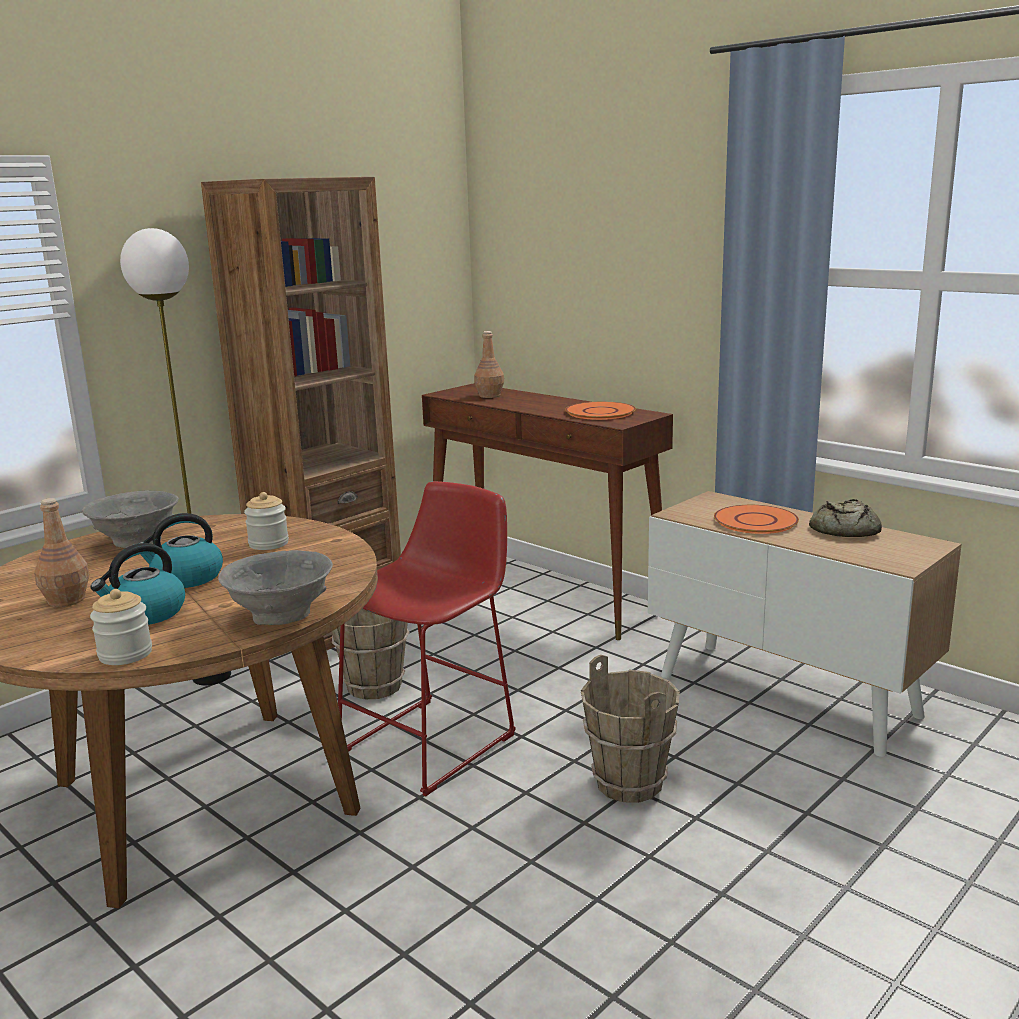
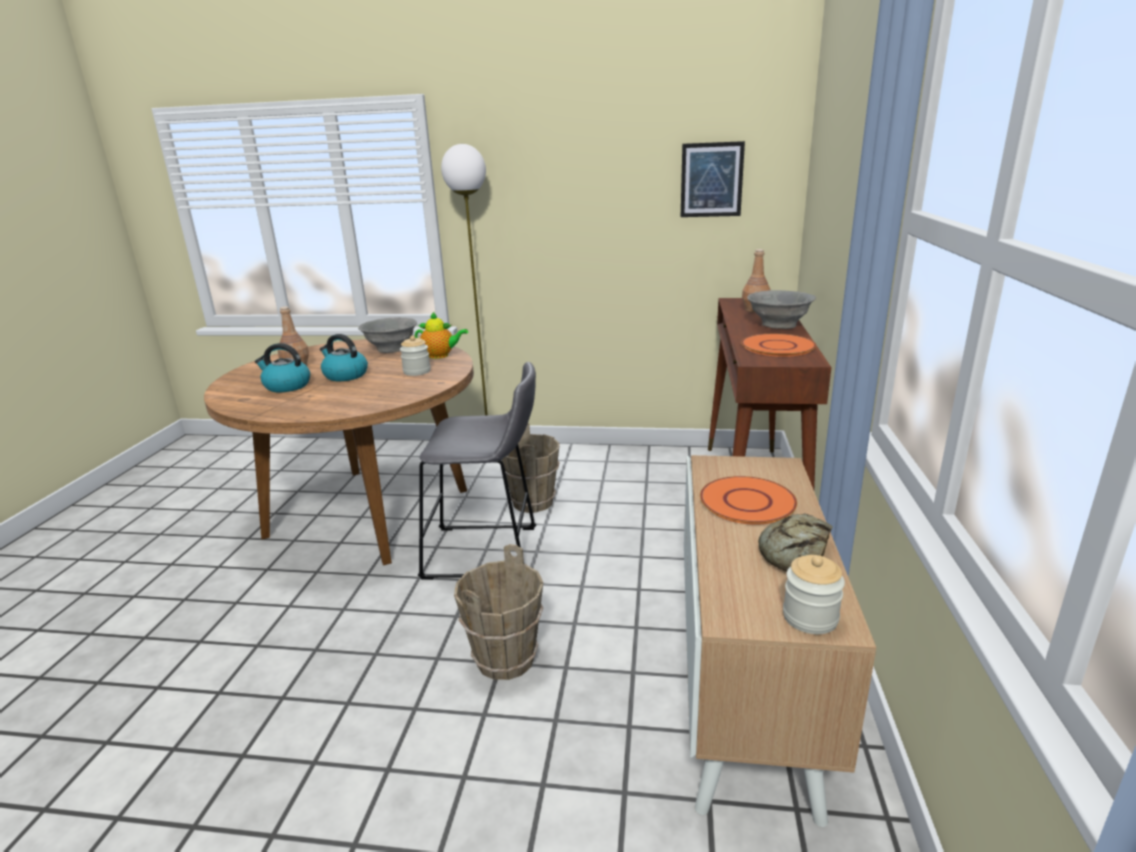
camera: 55 degrees right, 5 degrees up
(125, 654) = (229, 401): jar -> jar (810, 617)
(236, 525) = (441, 356): none -> teapot
(281, 616) = (301, 412): grey bowl -> grey bowl (778, 326)
(331, 634) = (579, 460): brown bookcase -> none
(397, 264) = (711, 180): none -> picture
(435, 741) = (488, 553): red stool -> grey stool

